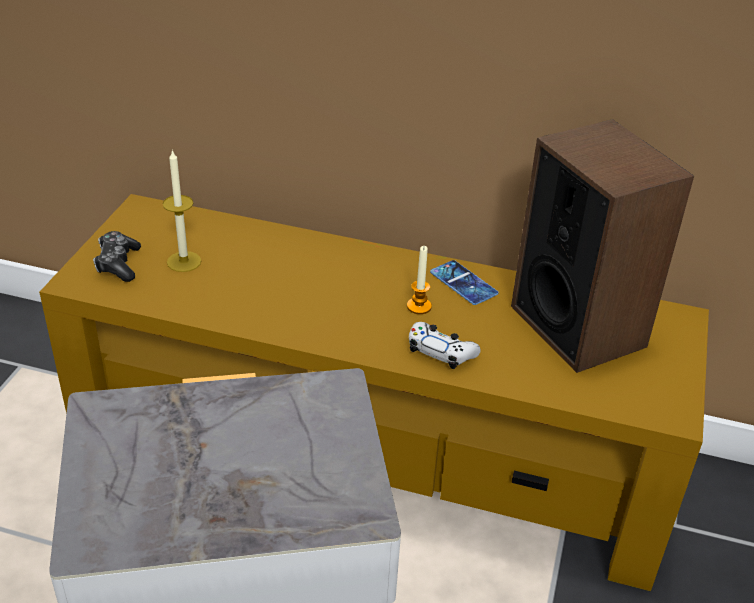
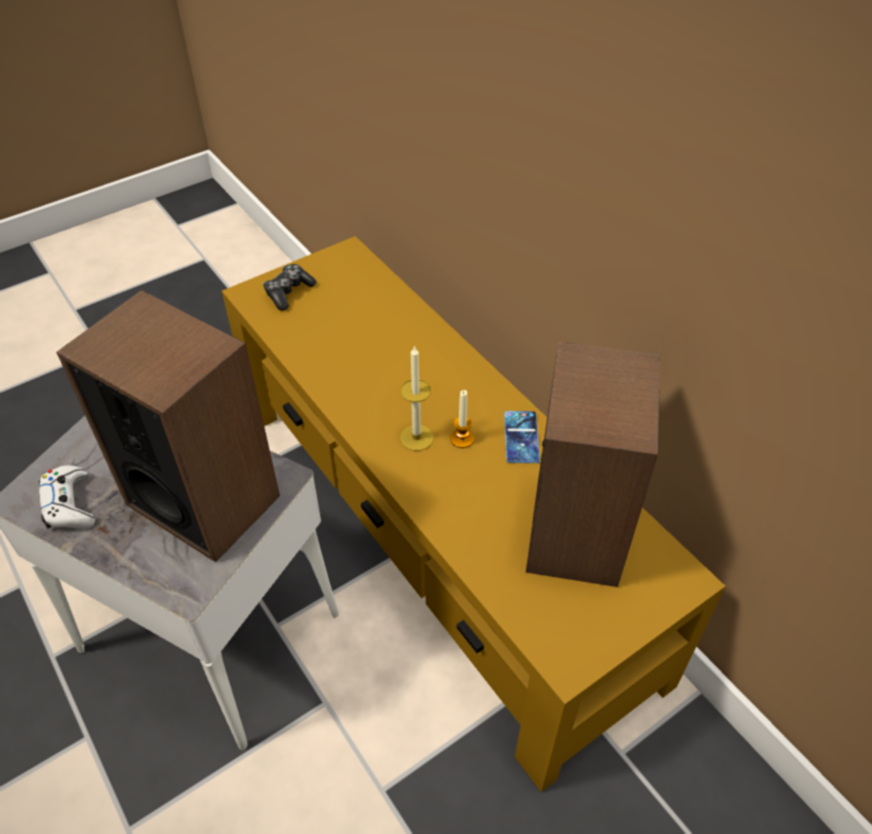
camera: 40 degrees right, 10 degrees up
(184, 261) = (333, 311): candle -> candle (416, 437)
(288, 440) = (203, 499): none -> speaker
(441, 351) = (436, 488): white game controller -> white game controller (70, 504)

